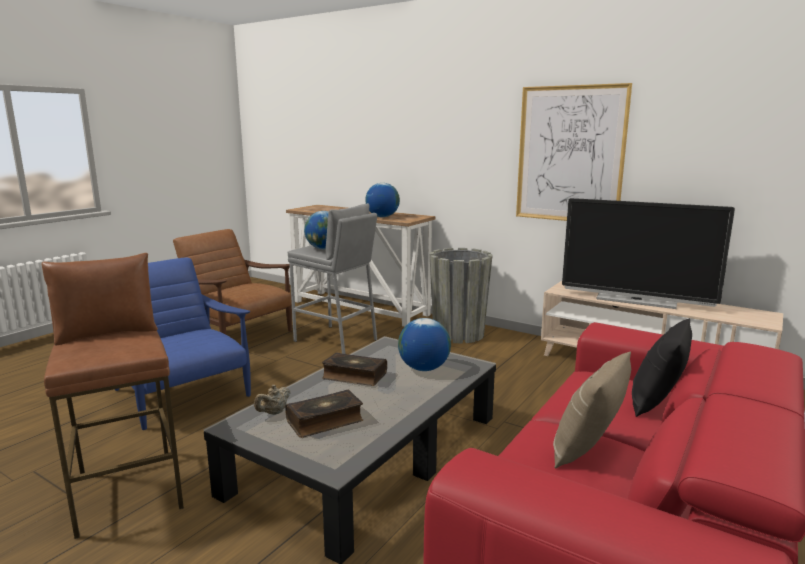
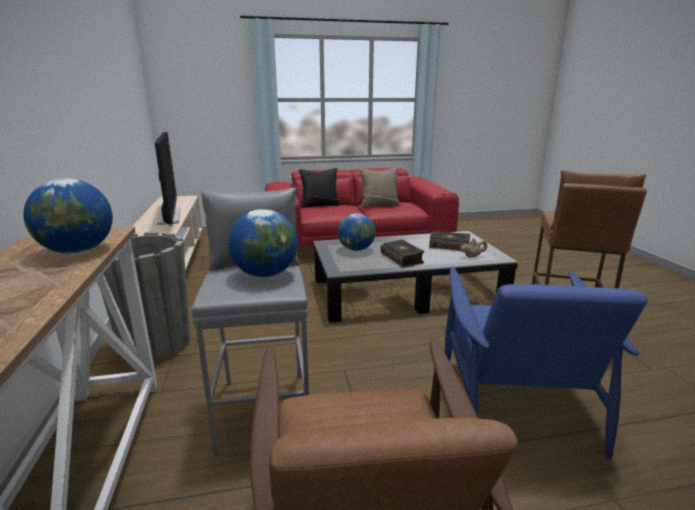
camera: 135 degrees left, 5 degrees up
(570, 154) = (90, 102): picture -> none

